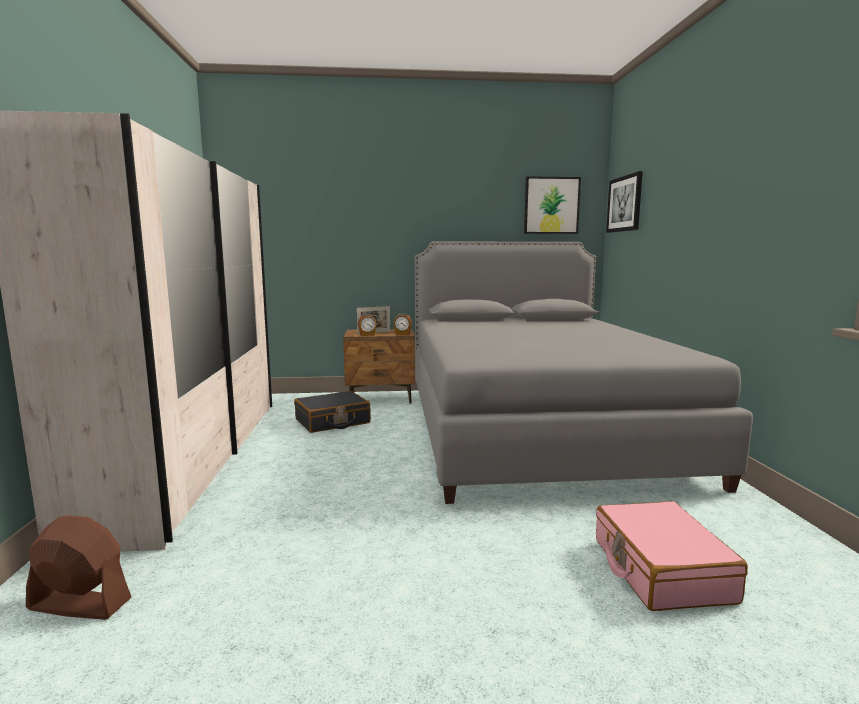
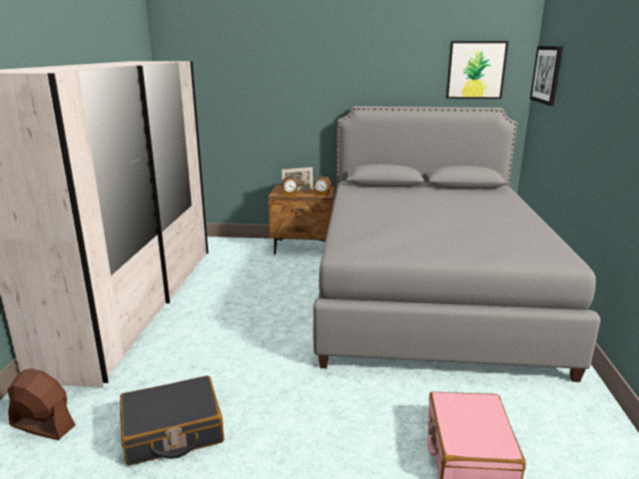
camera: 10 degrees right, 10 degrees up
(332, 422) = (254, 273): black suitcase -> black suitcase (173, 431)

